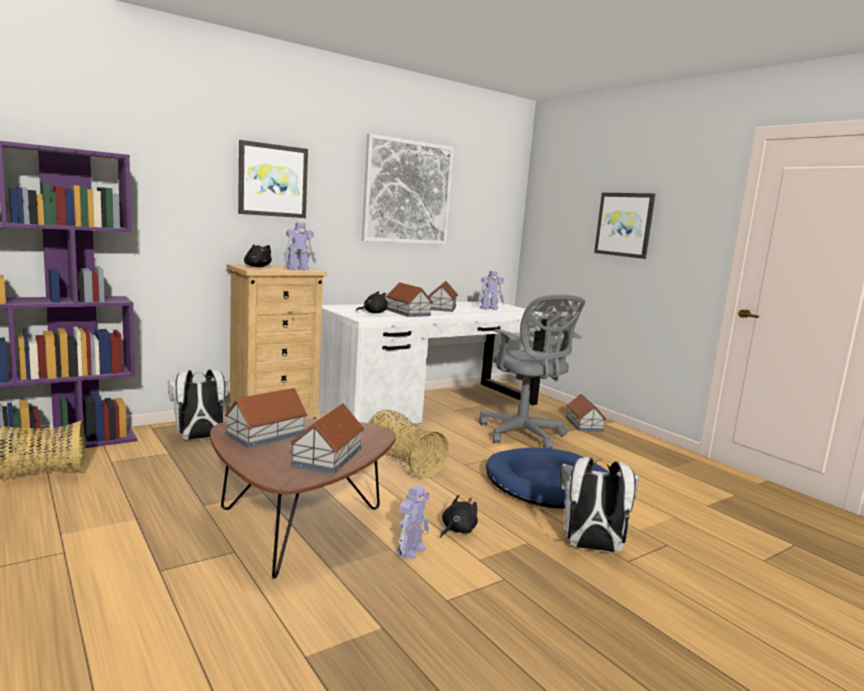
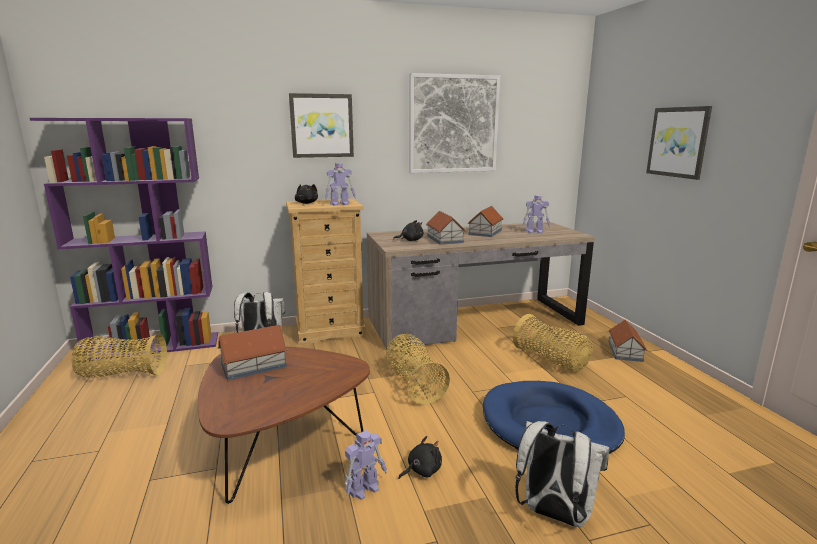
camera: 20 degrees right, 5 degrees up
(328, 456) = (285, 396): toy house -> none
(429, 406) = (474, 322): white desk -> brown desk
(523, 435) = (551, 360): grey office chair -> basket

